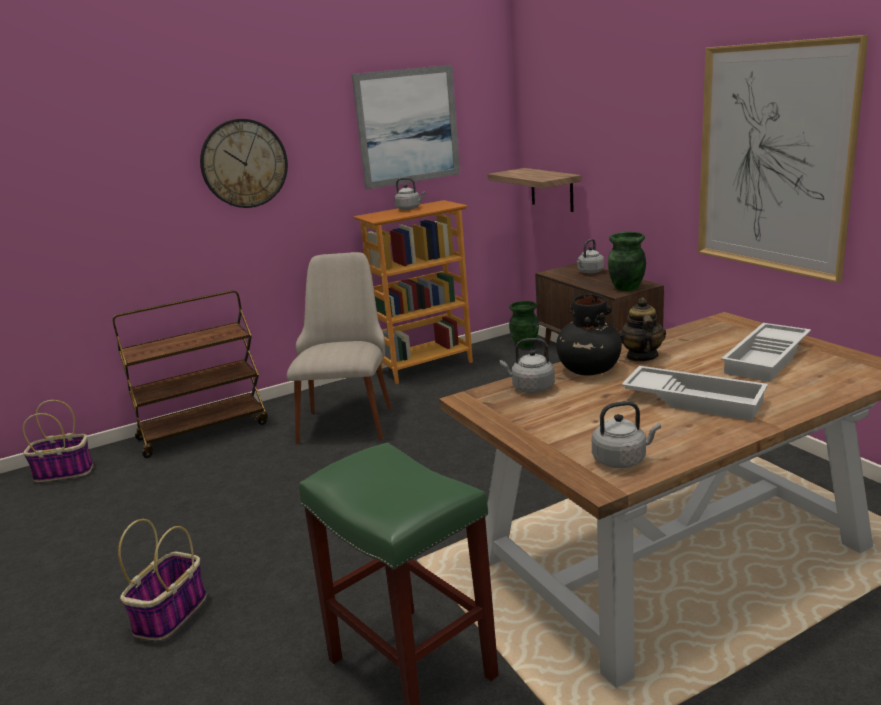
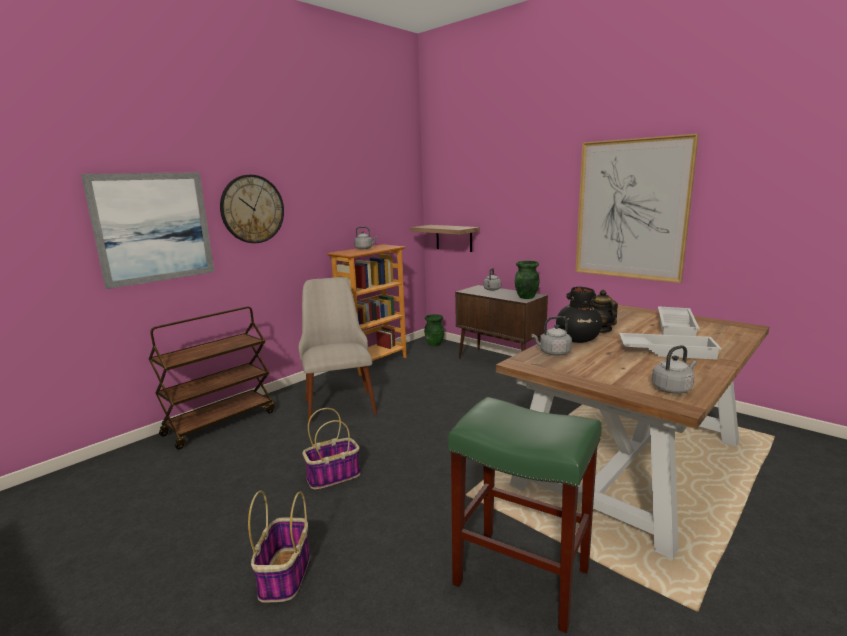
camera: 20 degrees left, 5 degrees down
(65, 472) = (101, 470): basket -> basket (334, 476)
(408, 126) = (361, 191): picture -> picture (154, 228)

